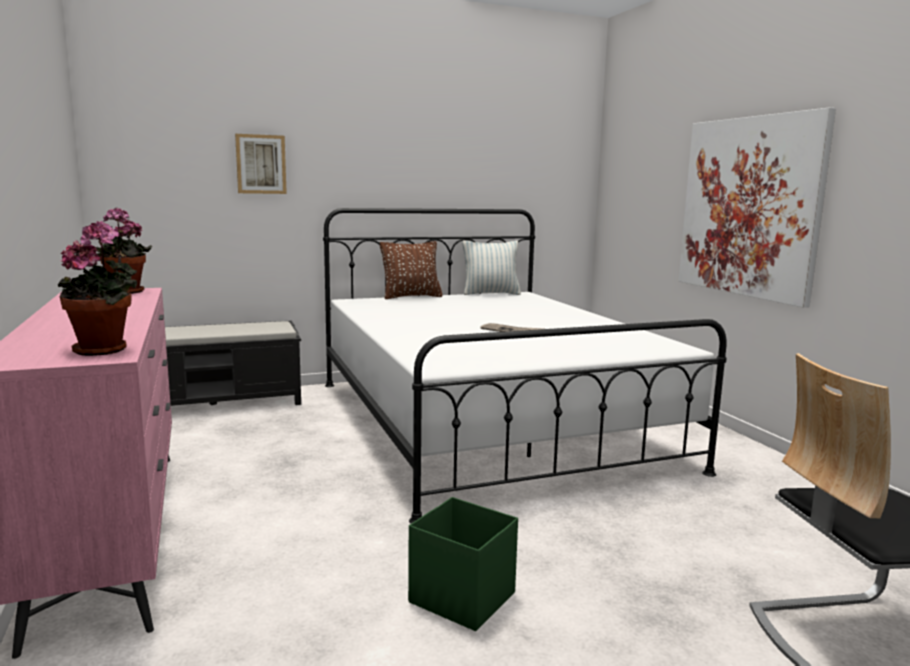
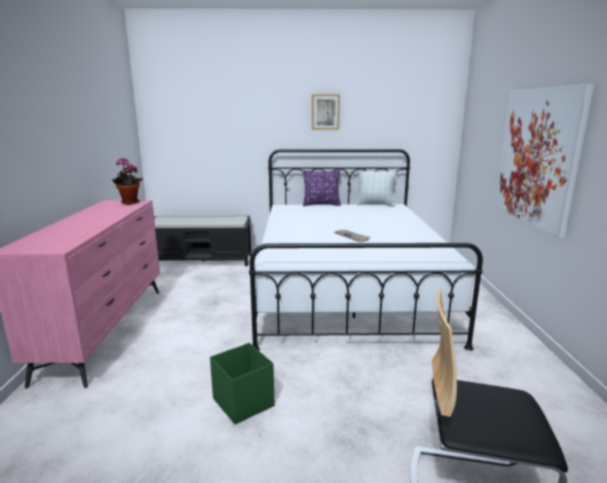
camera: 20 degrees right, 5 degrees up
(105, 349) = (62, 244): potted plant -> none
(261, 164) = (233, 123): picture -> picture (325, 112)
(411, 297) = (321, 205): brown pillow -> purple pillow

